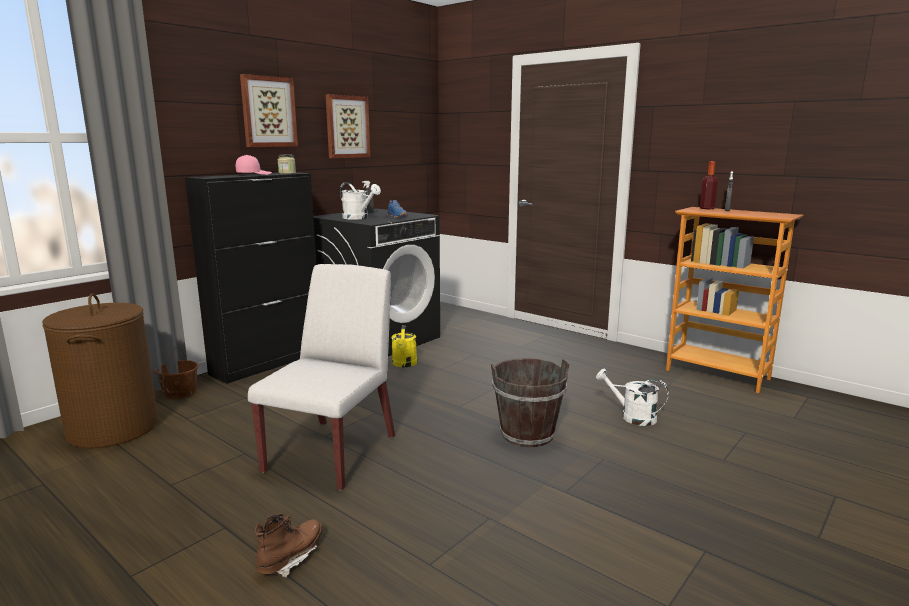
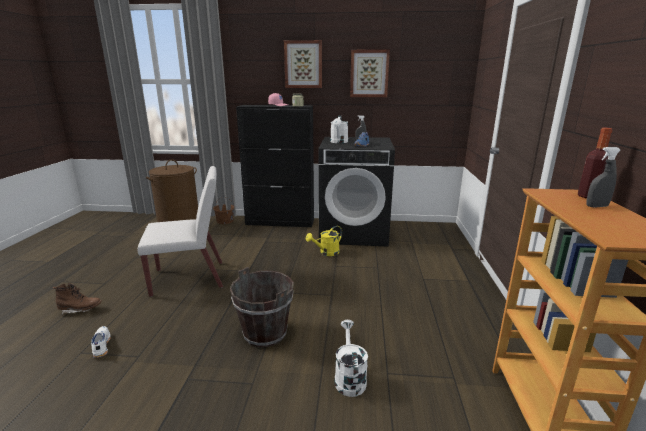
camera: 55 degrees right, 5 degrees up
(430, 545) = (100, 346): none -> white shoe

